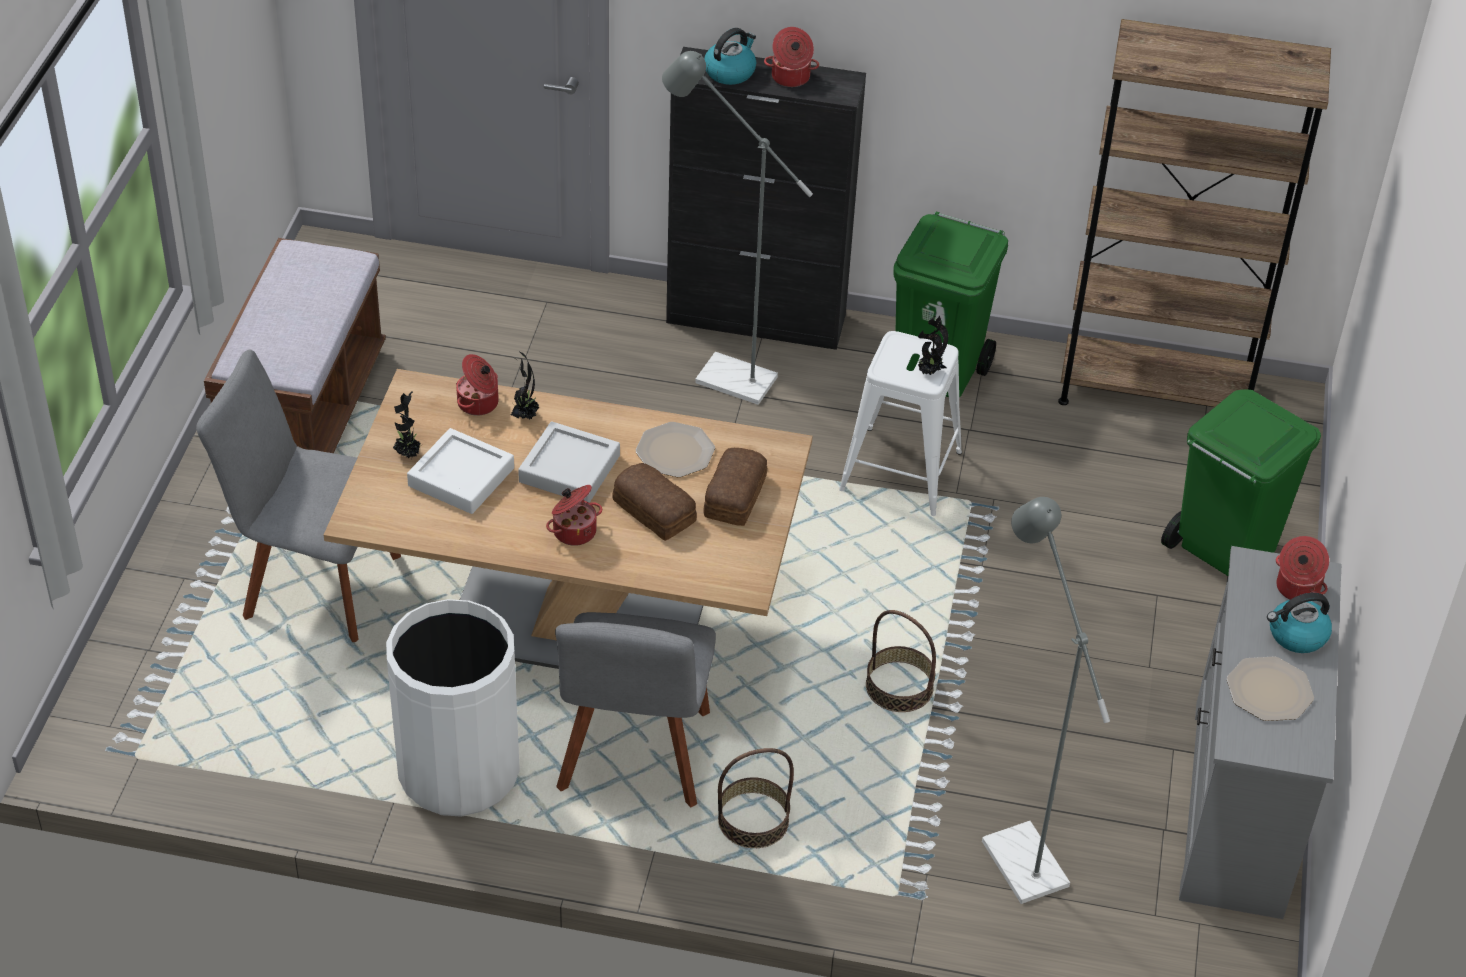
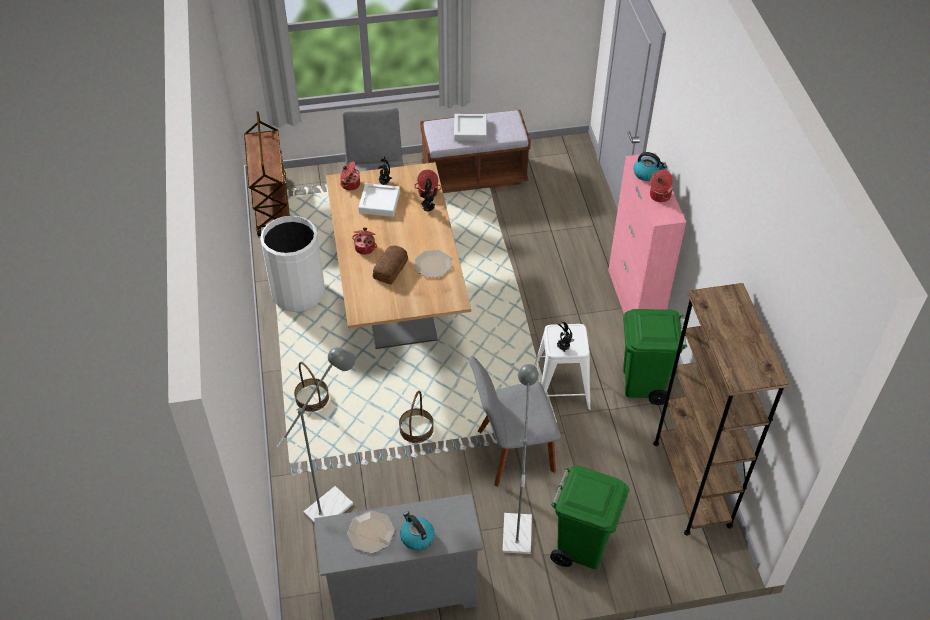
camera: 70 degrees right, 5 degrees up
(163, 752) = (271, 206): none -> brown cart
(569, 469) = (402, 234): grey tray -> grey tray (470, 130)
(634, 758) = (330, 346): grey chair -> grey chair (511, 452)
(722, 375) = (585, 302): grey floor lamp -> grey floor lamp (517, 526)
(733, 497) = (414, 293): bread -> none
(757, 319) = (634, 302): black cabinet -> pink cabinet
(1296, 588) = (452, 530): cooking pot -> cooking pot (350, 184)

